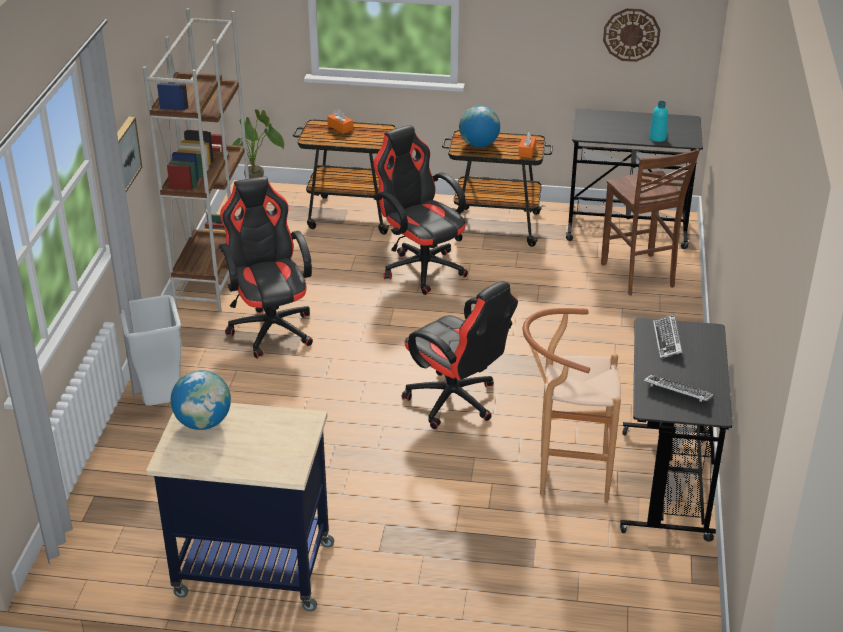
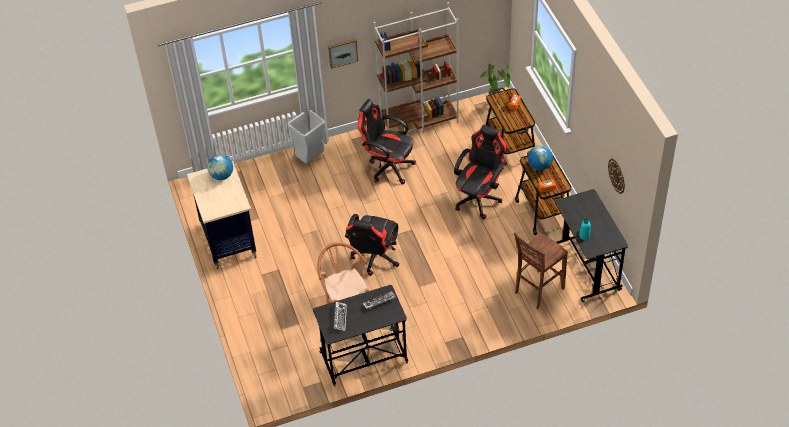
camera: 65 degrees right, 15 degrees up
(271, 327) = (388, 167): black office chair -> black office chair turned 105 degrees counterclockwise

